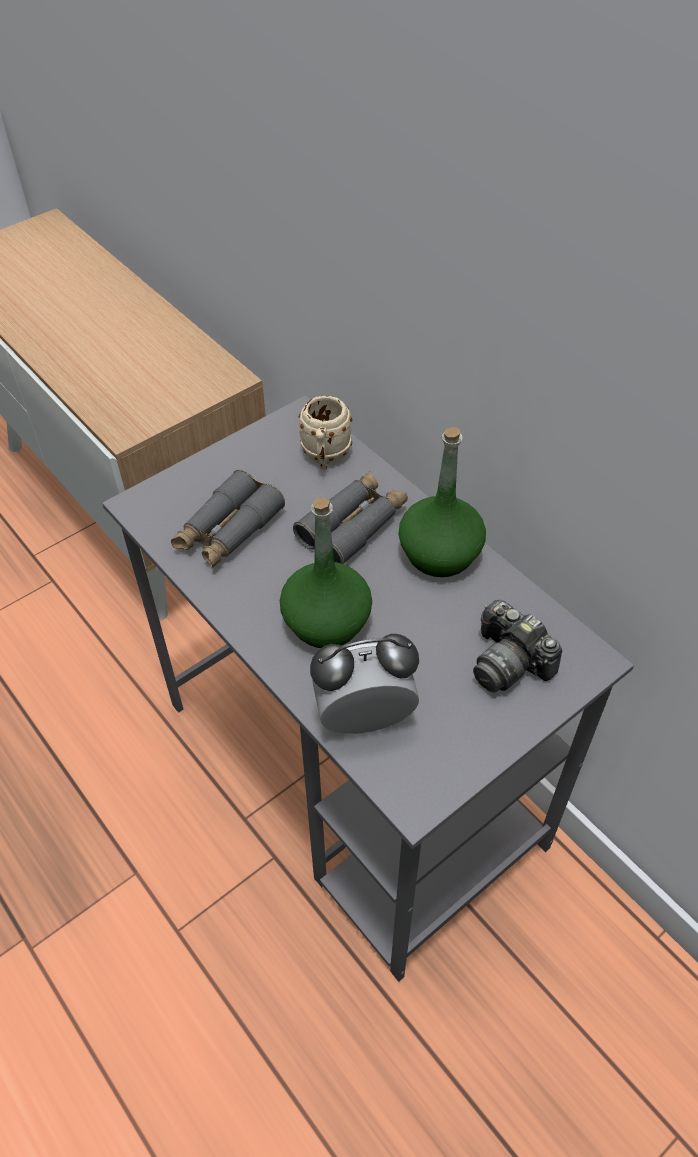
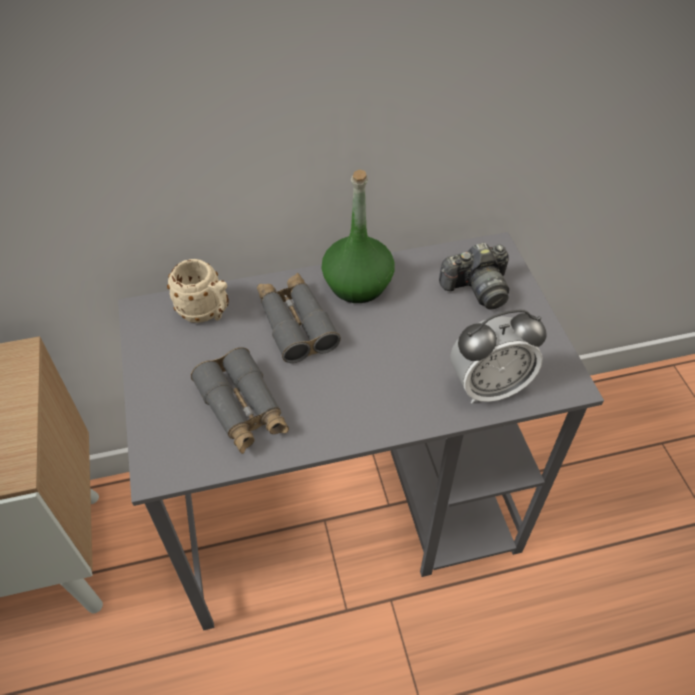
camera: 65 degrees left, 0 degrees up
(326, 622) = (384, 377): green bottle -> none
(364, 718) = (488, 387): alarm clock -> alarm clock turned 120 degrees counterclockwise

